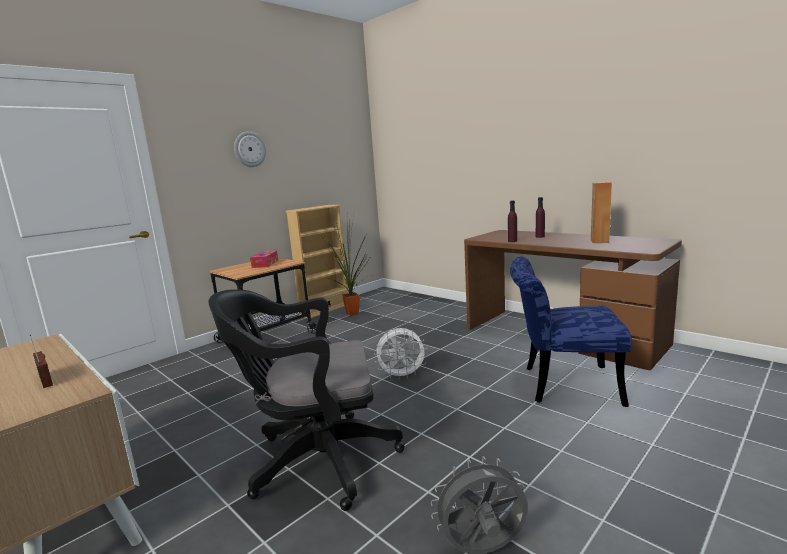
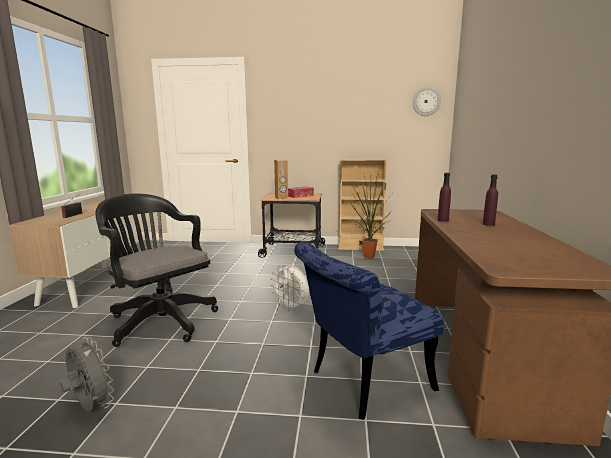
camera: 50 degrees right, 0 degrees up
(249, 149) = (318, 107): wall clock -> wall clock (426, 101)
(561, 384) = (362, 382): blue chair -> blue chair turned 90 degrees counterclockwise
(600, 241) = (515, 245): brown speaker -> brown speaker (281, 198)

